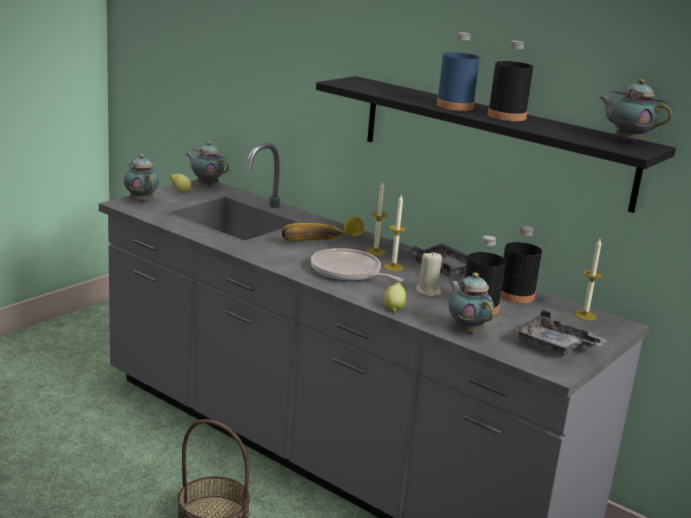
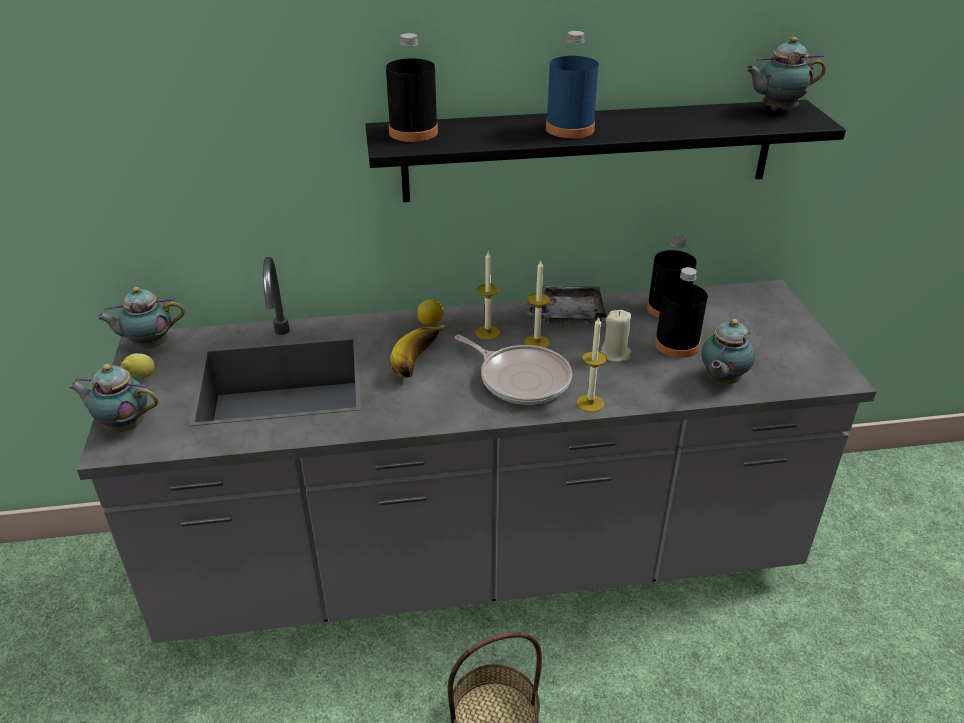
camera: 45 degrees left, 15 degrees up
(348, 272) = (521, 379): frying pan -> frying pan turned 135 degrees counterclockwise
(394, 308) = (635, 397): lemon -> none
(466, 330) = (721, 381): teapot -> teapot turned 75 degrees counterclockwise
(506, 116) = (636, 122): black bottle -> black bottle (413, 132)
(555, 346) = (790, 350): grey tray -> none
(585, 315) = (739, 298): candle -> candle (590, 403)

